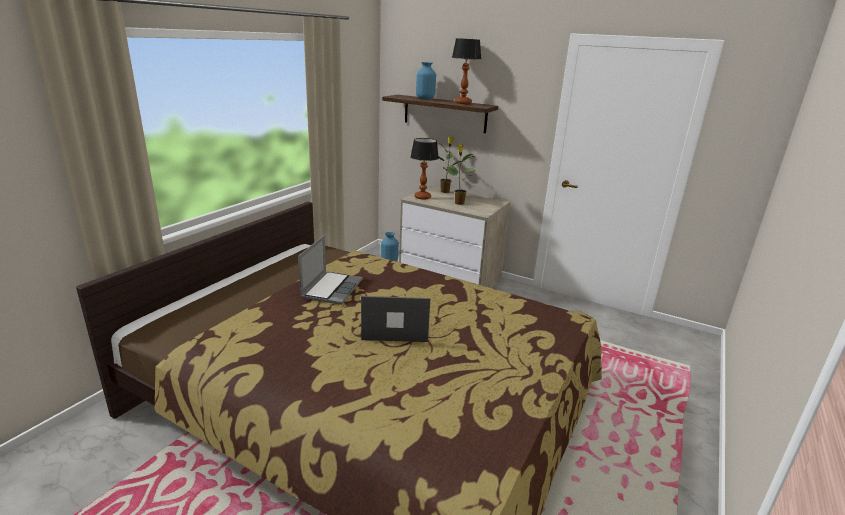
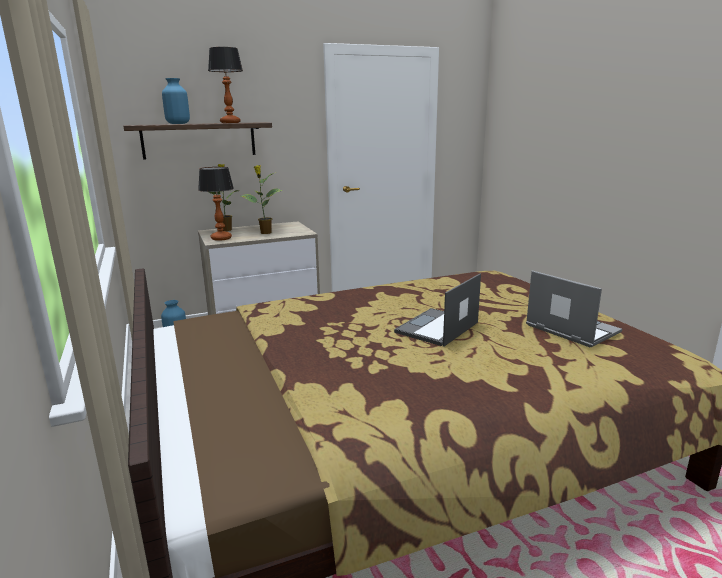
camera: 50 degrees left, 5 degrees down
(331, 288) = (316, 334): laptop -> laptop (570, 329)

